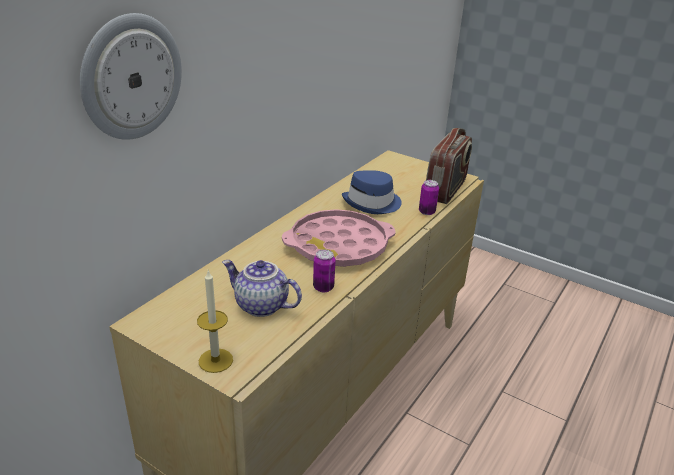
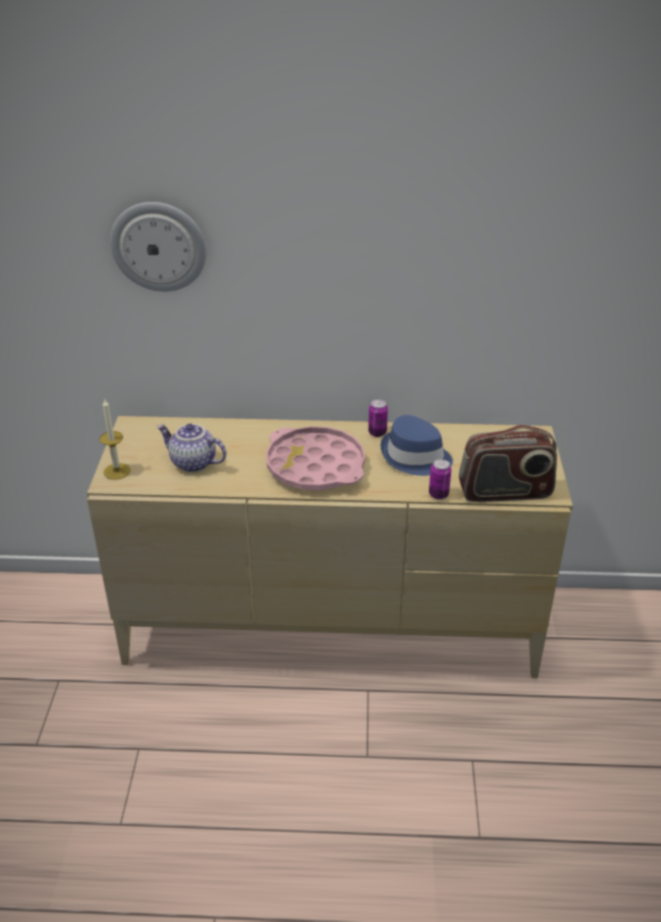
camera: 60 degrees right, 5 degrees up
(260, 306) = (192, 463): teapot -> teapot turned 60 degrees counterclockwise
(323, 287) = (244, 482): can -> can (377, 433)

